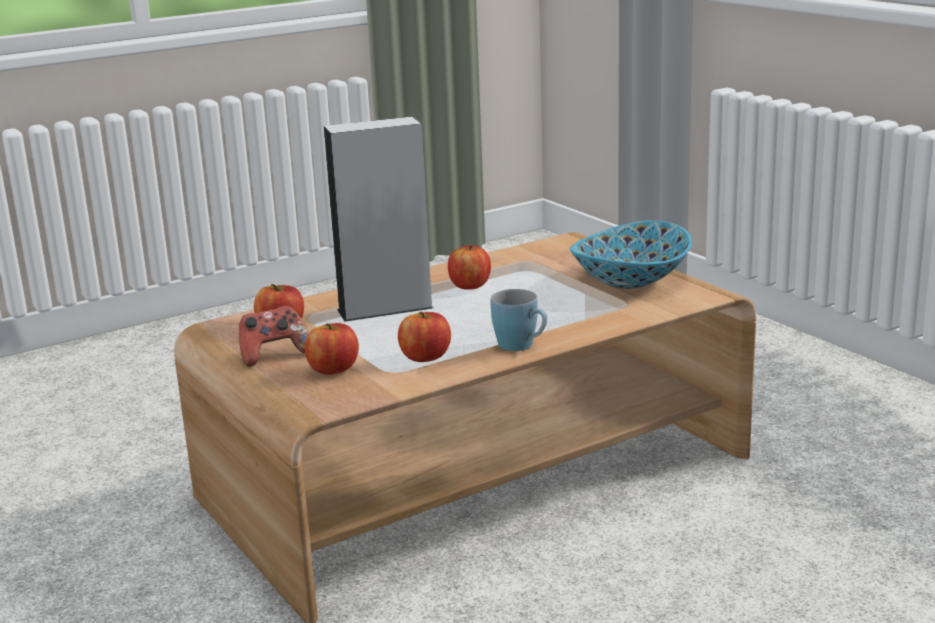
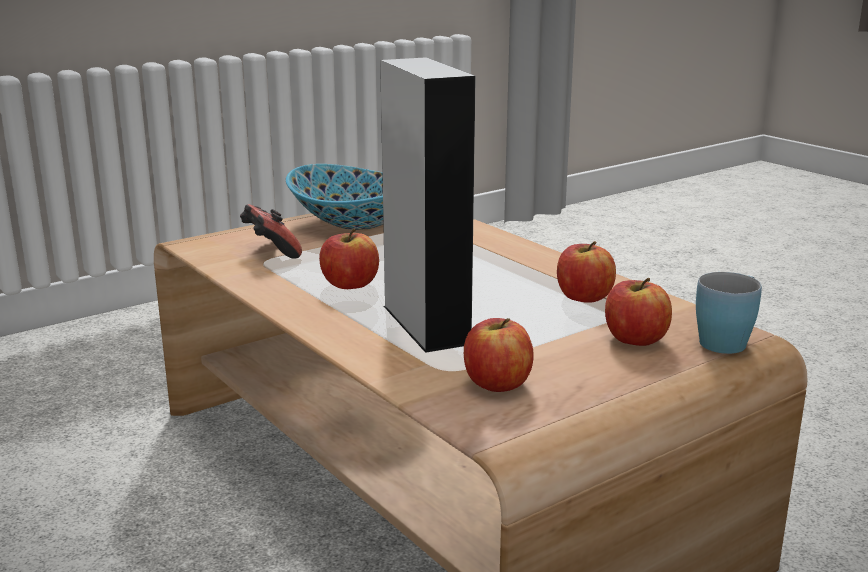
camera: 95 degrees left, 0 degrees up
(274, 355) = (600, 377): game controller -> game controller (270, 251)
(522, 346) = (543, 260): blue mug -> blue mug (727, 340)

